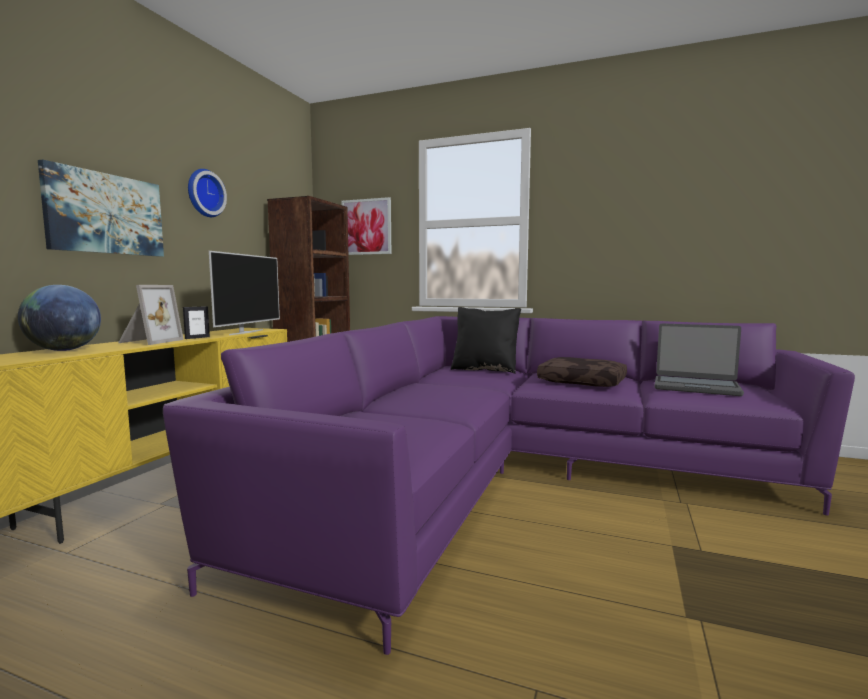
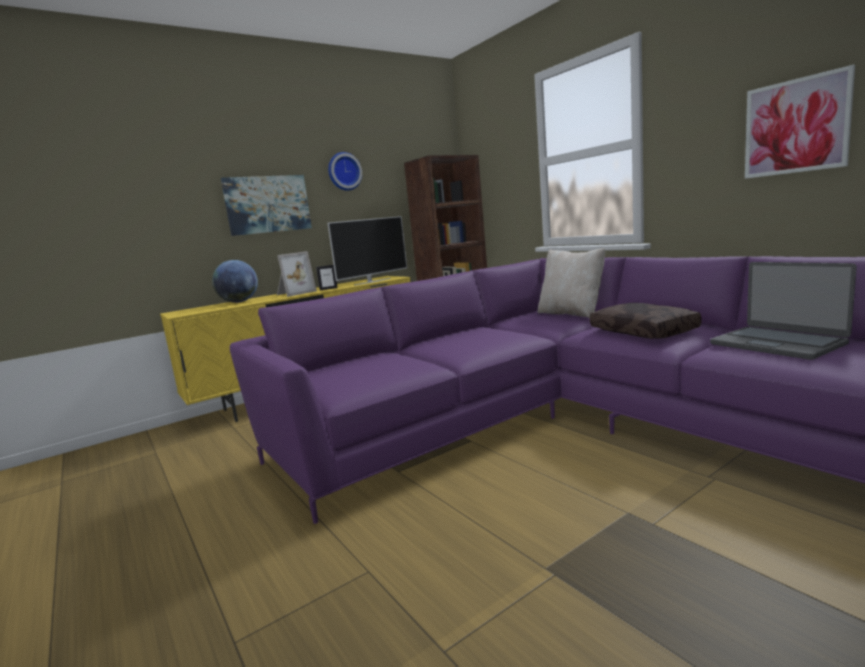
camera: 35 degrees right, 5 degrees up
(366, 227) = (498, 171): picture -> picture (796, 126)
(485, 370) = (571, 314): black pillow -> beige pillow

